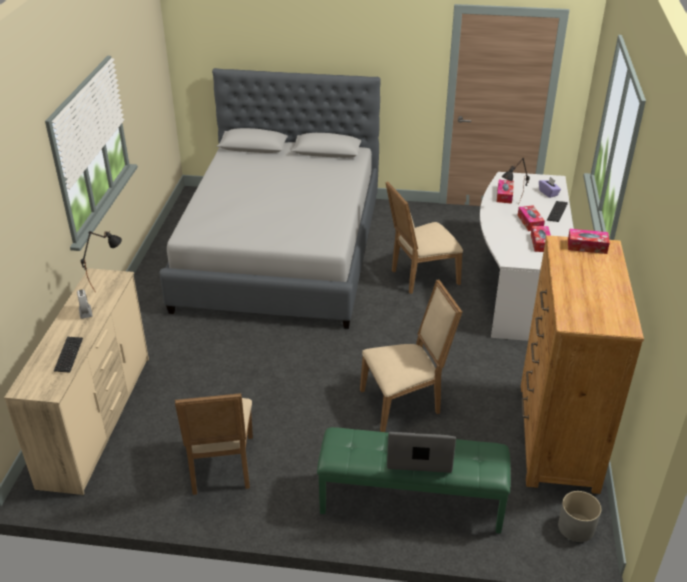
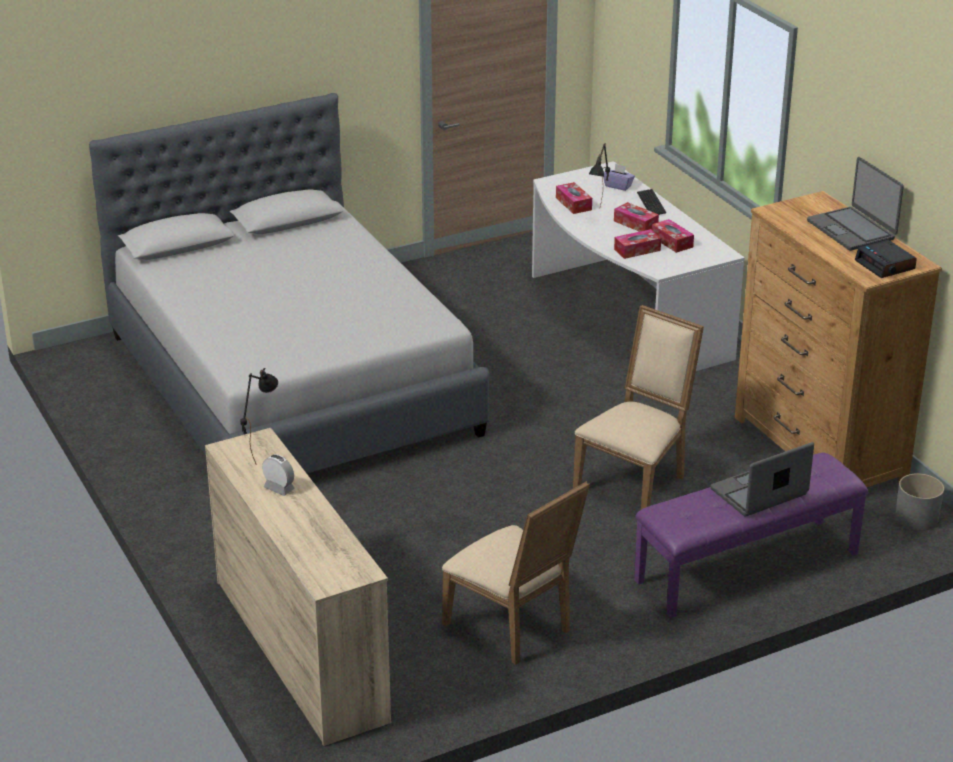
camera: 35 degrees left, 5 degrees down
(69, 355) = (327, 534): keyboard -> none
(410, 503) = (747, 568): green bench -> purple bench
(421, 277) = (502, 349): beige chair -> none
(587, 246) = (801, 206): tissue box -> tissue box (637, 250)
(596, 318) = (885, 265): none -> alarm clock
(604, 279) = (852, 230): none -> laptop

